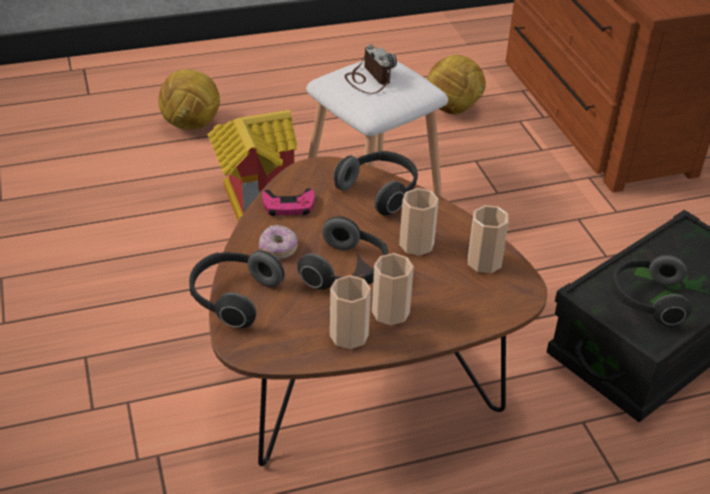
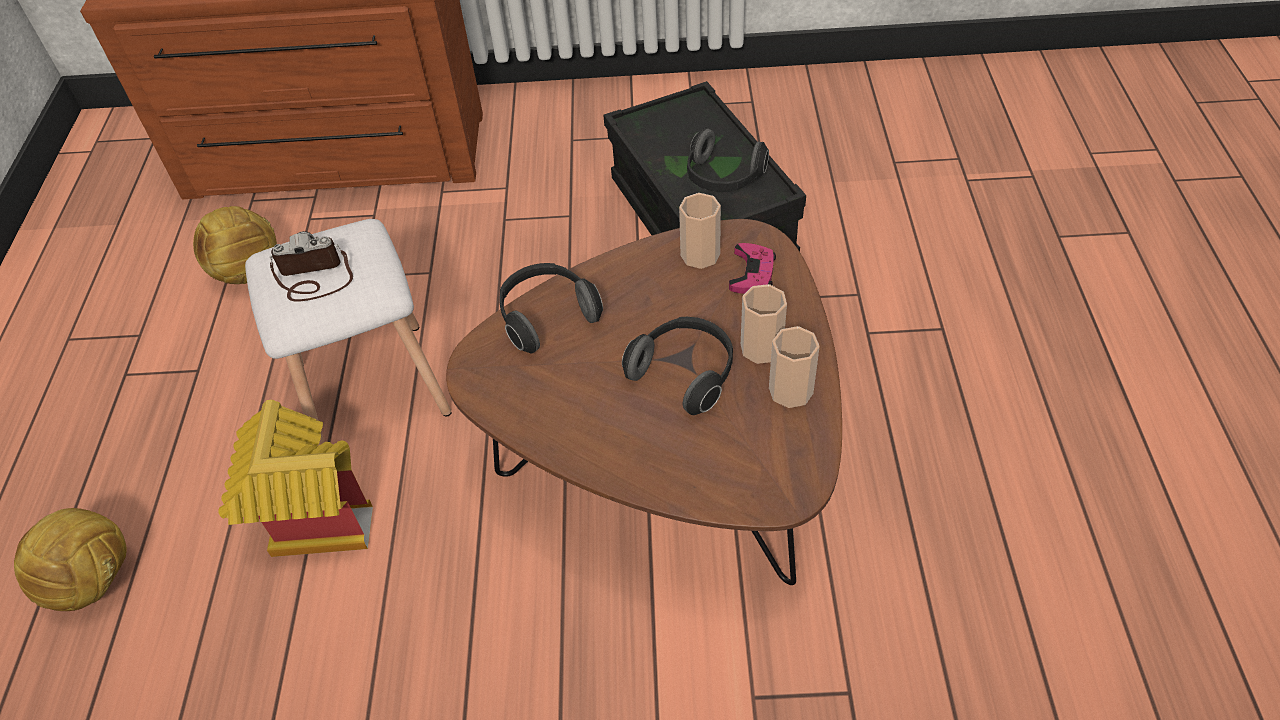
camera: 70 degrees left, 10 degrees up
(233, 298) = (703, 494): headphones -> none
(278, 249) = (623, 434): donut -> none
(288, 206) = (542, 411): pink game controller -> pink game controller (752, 273)
(416, 244) = (654, 303): cup -> none

